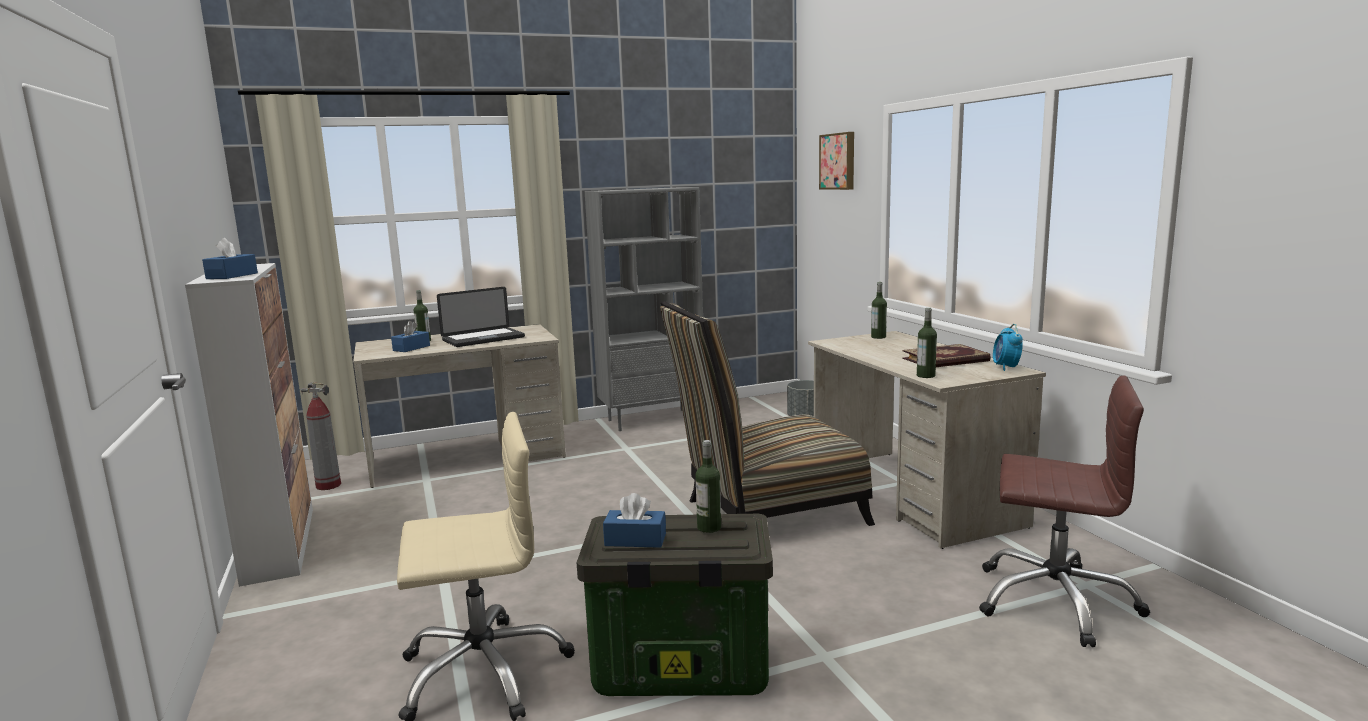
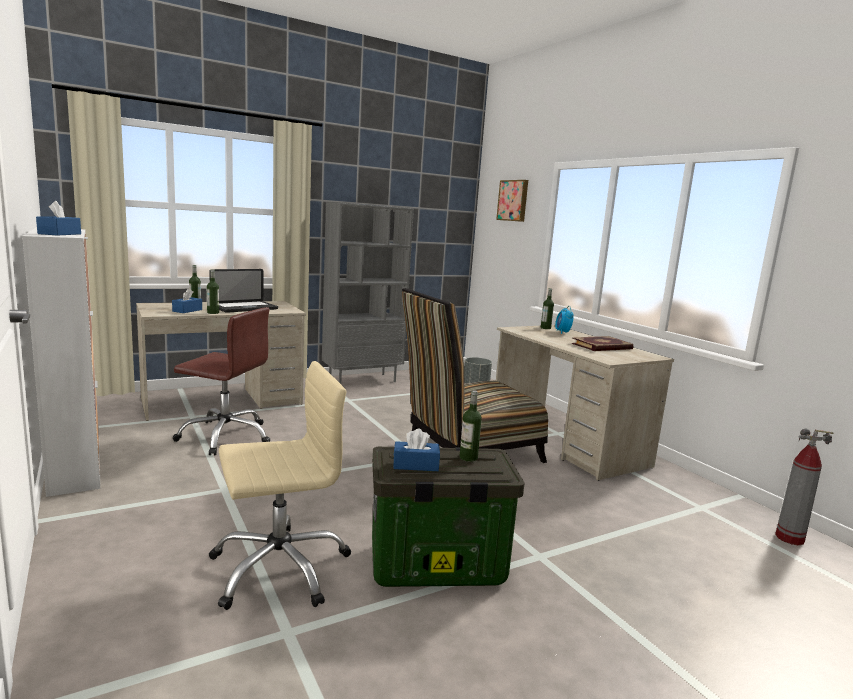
camera: 10 degrees left, 0 degrees up
(328, 486) = (108, 417): fire extinguisher -> fire extinguisher (789, 538)
(925, 376) = (595, 356): bottle -> bottle (213, 313)
(1006, 367) = (646, 354): alarm clock -> alarm clock (562, 332)
(1055, 601) = (684, 518): brown office chair -> brown office chair (226, 436)

